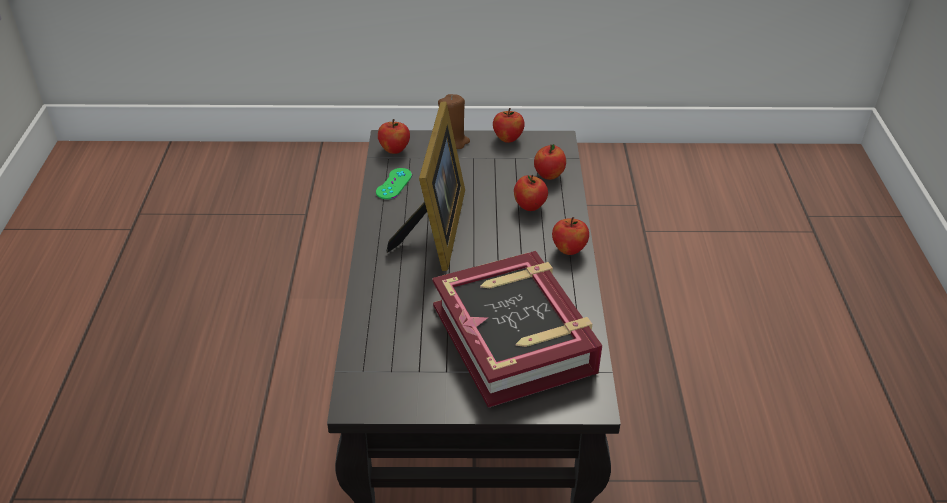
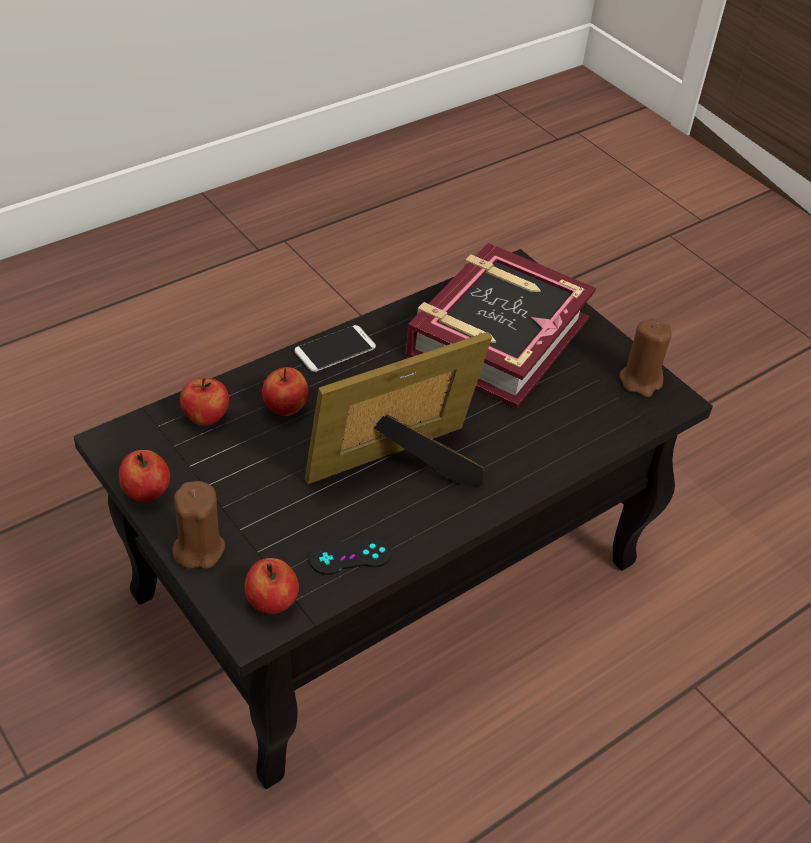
camera: 130 degrees left, 5 degrees up
(393, 394) = (640, 381): none -> brown candle
(394, 184) = (350, 556): green game controller -> black game controller
(569, 249) = (335, 349): apple -> phone

